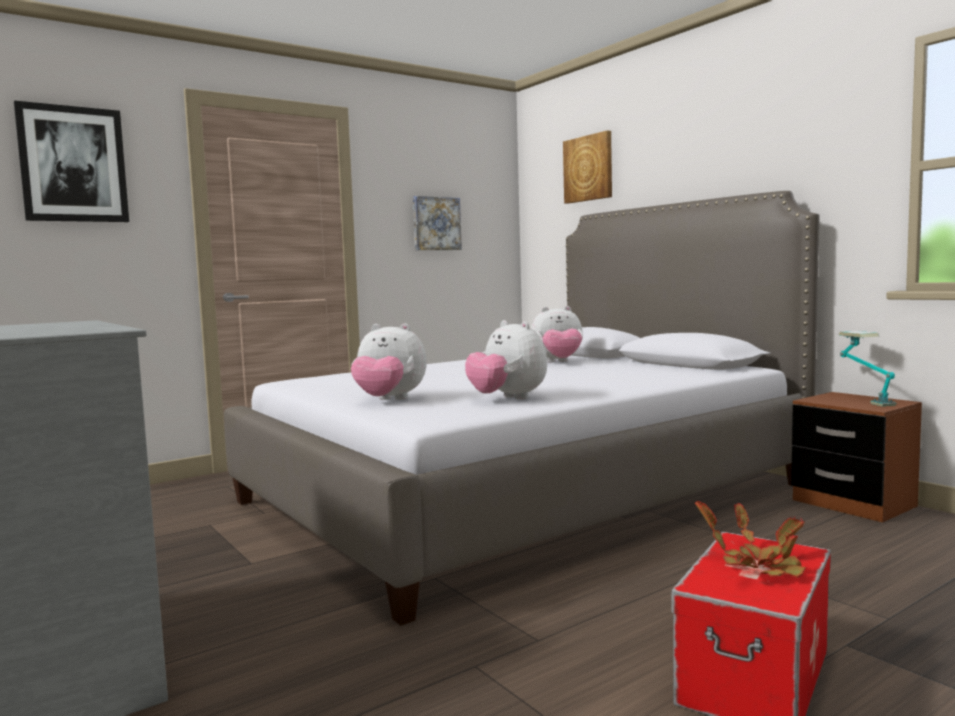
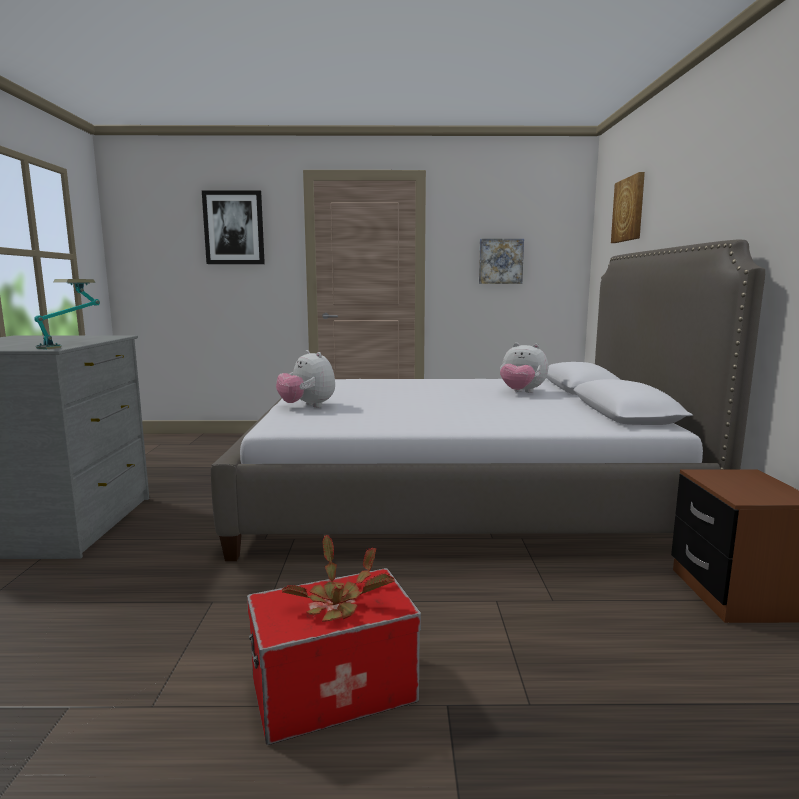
camera: 35 degrees right, 5 degrees up
(507, 399) = (369, 420): plush toy -> none
(864, 400) = (759, 486): table lamp -> table lamp (72, 345)

